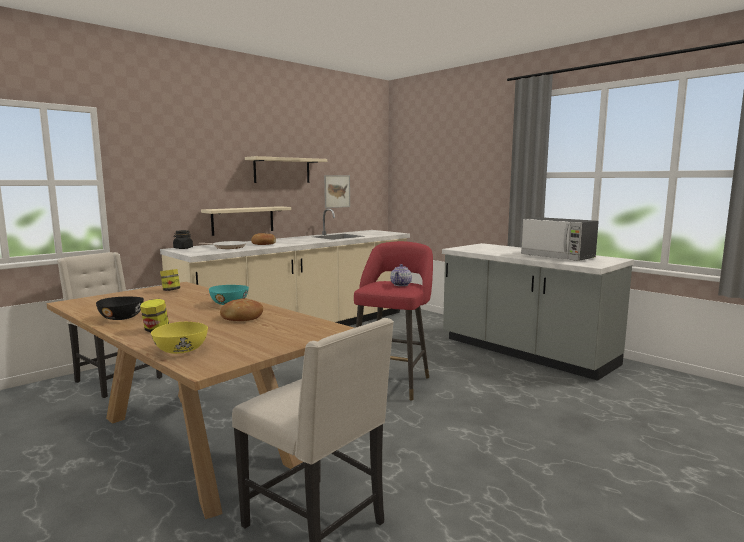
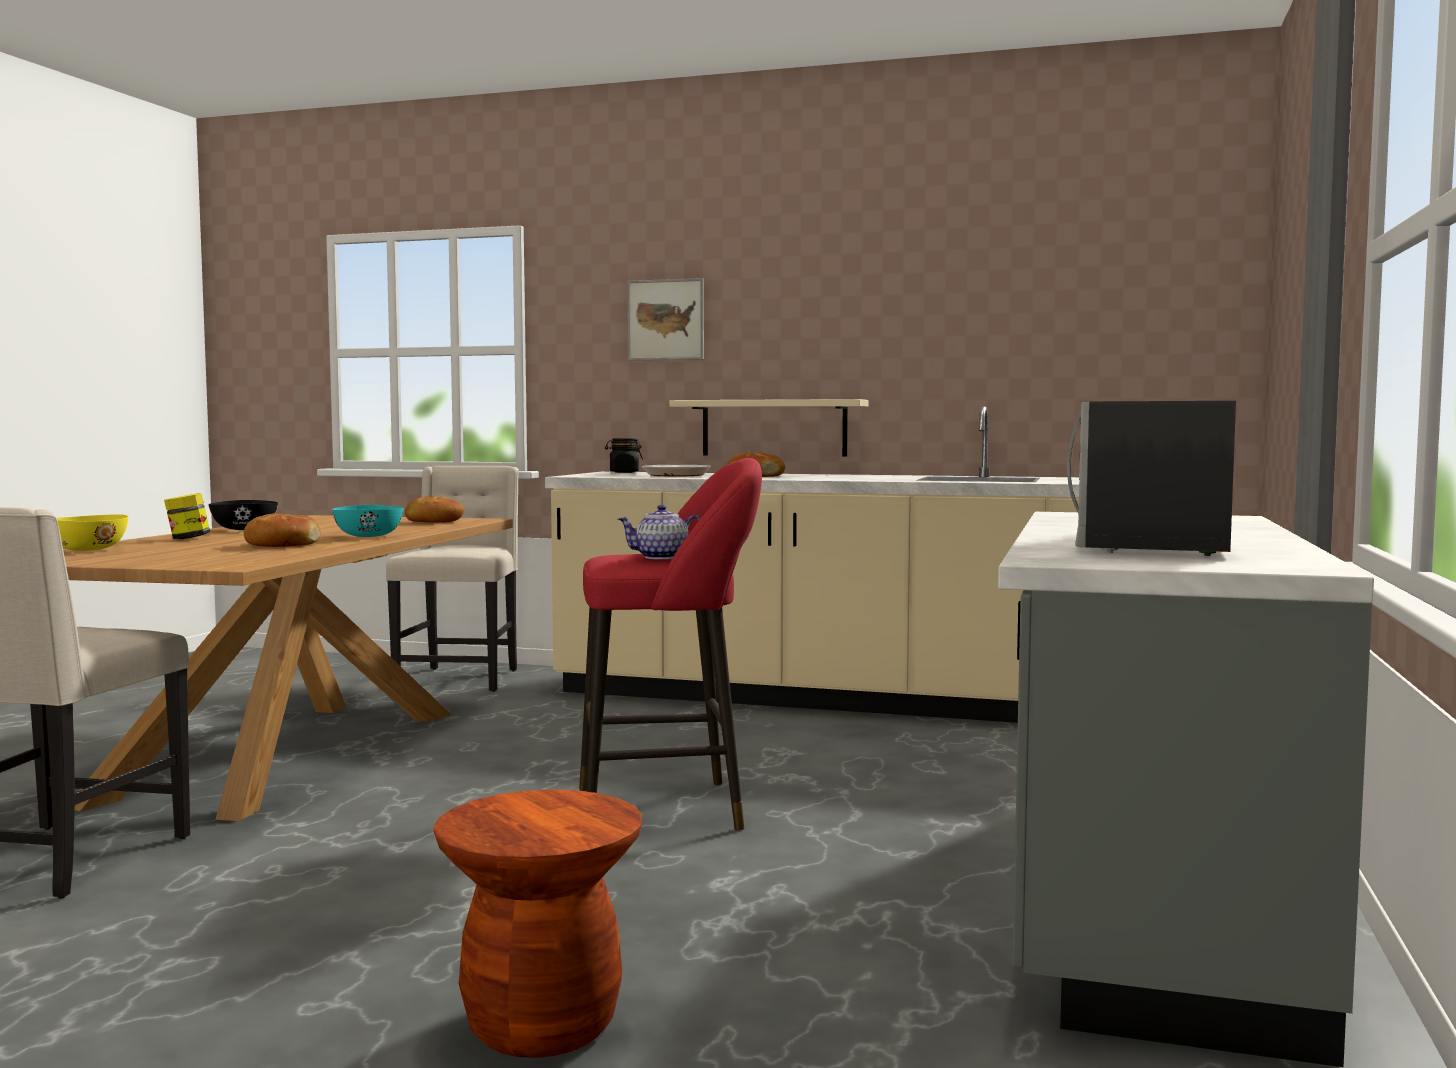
camera: 60 degrees right, 5 degrees down
(171, 290) = (434, 521): jar -> bread
(282, 170) = (879, 316): beige shelf -> none
(337, 191) = (1050, 365): picture -> picture (666, 320)
(576, 436) = (542, 1025): none -> brown stool

